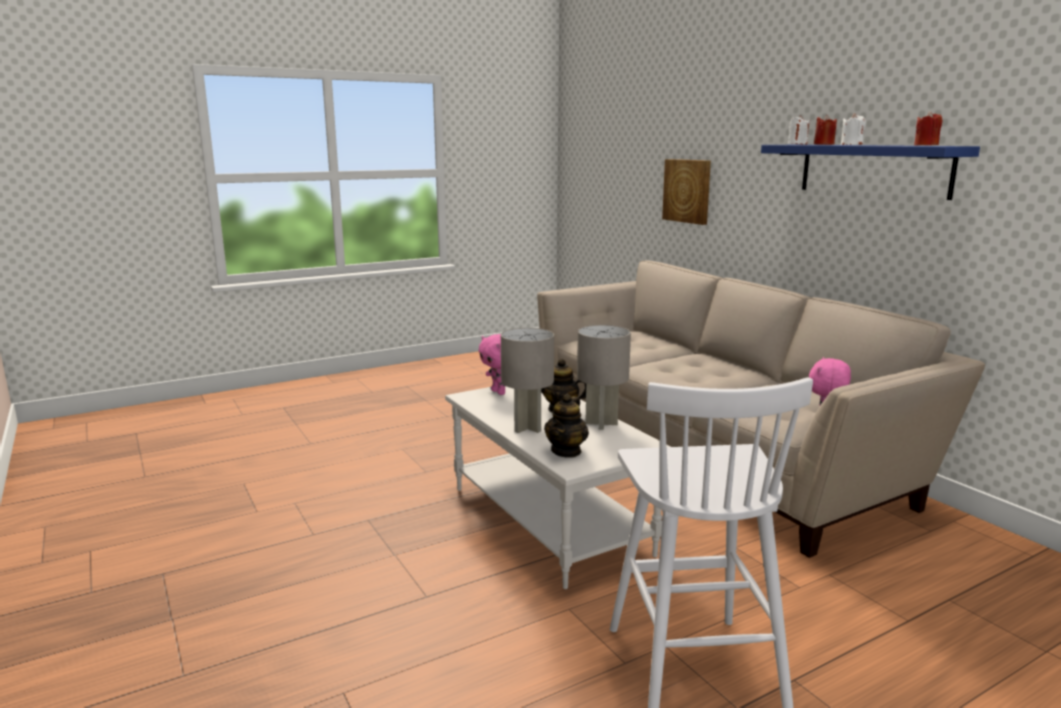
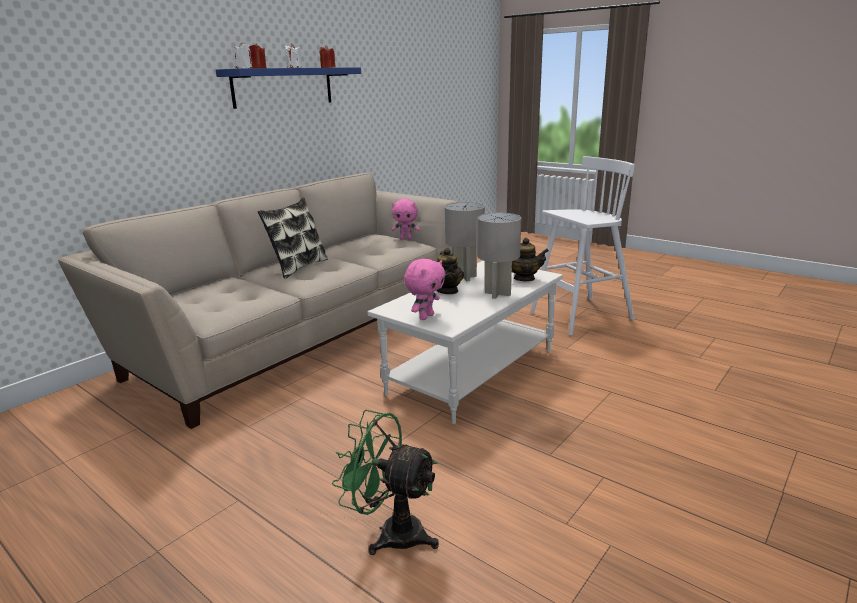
camera: 110 degrees left, 5 degrees up
(365, 449) = (391, 532): none -> green fan
(687, 191) = (84, 131): picture -> none
(700, 366) = (298, 267): none -> pillow

